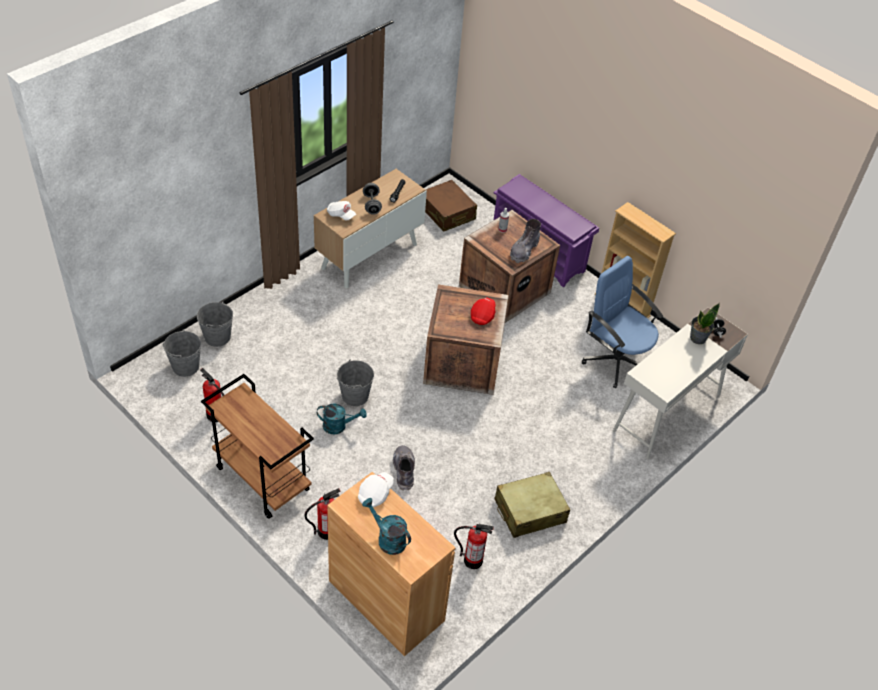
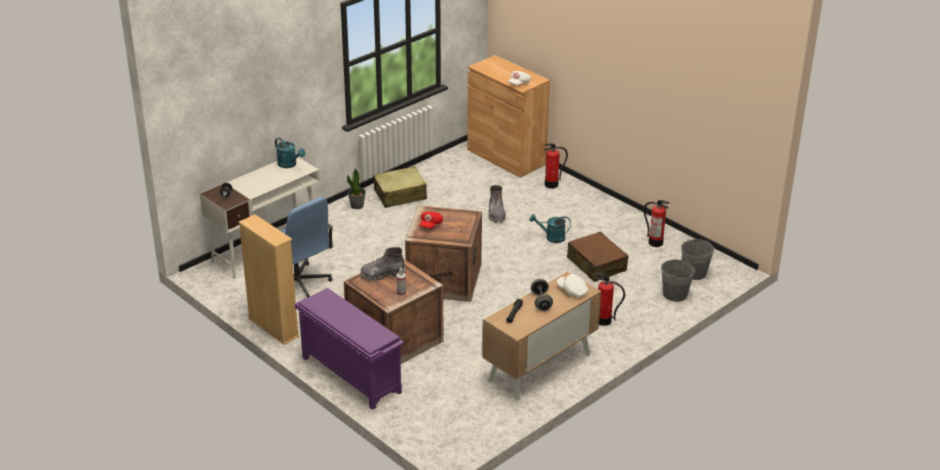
camera: 175 degrees left, 15 degrees down
(261, 478) = (606, 209): brown cart -> none
(355, 395) = (540, 256): grey bucket -> none
(387, 538) = (510, 68): turquoise watering can -> turquoise watering can (289, 164)
(447, 213) = (451, 417): brown suitcase -> brown suitcase (596, 264)
(473, 560) = (446, 173): fire extinguisher -> fire extinguisher (603, 321)
(524, 250) = (382, 275): grey boot -> grey boot turned 135 degrees counterclockwise
(697, 338) = (246, 190): potted plant -> potted plant (357, 205)

